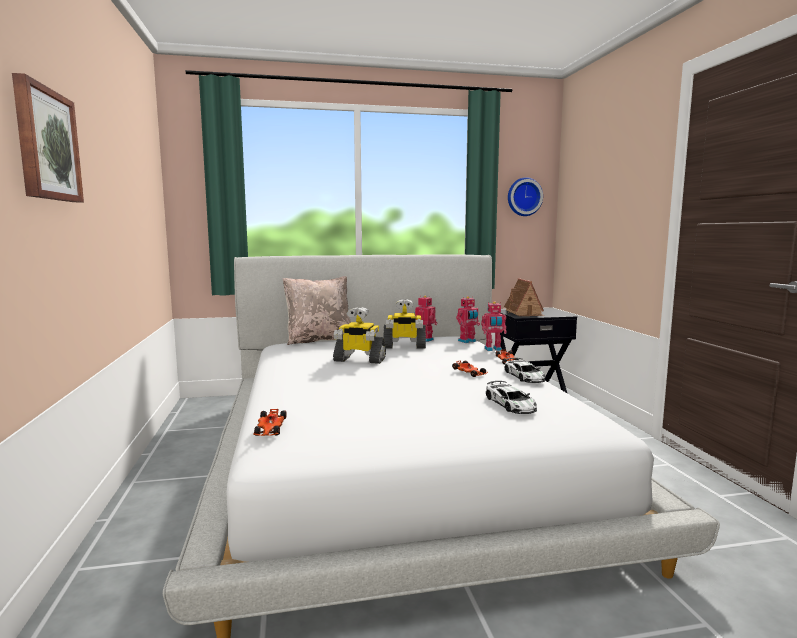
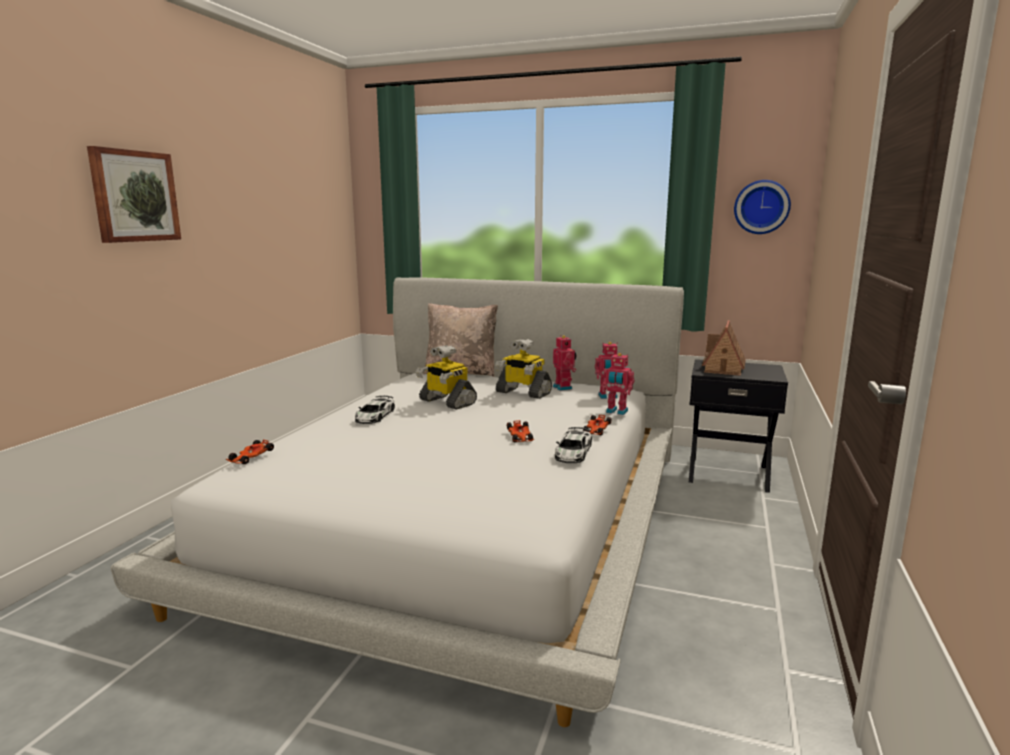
camera: 30 degrees right, 5 degrees up
(510, 404) = (483, 481): toy car -> toy car (375, 416)

